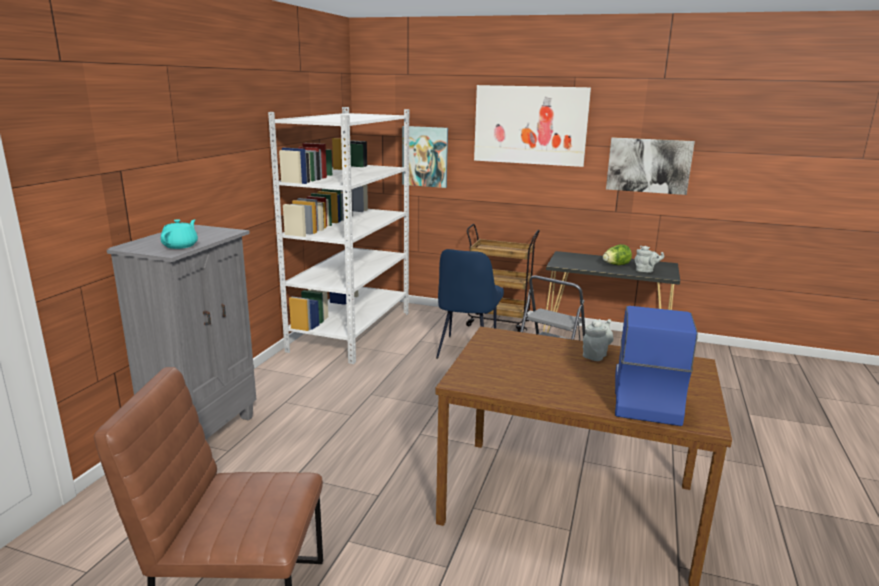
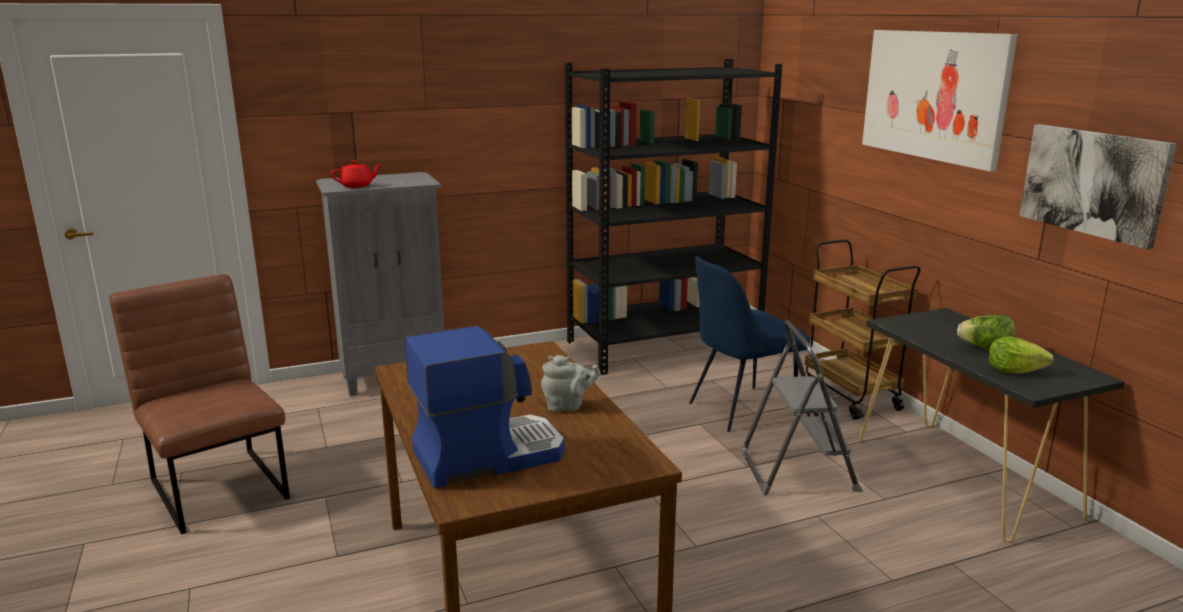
camera: 50 degrees right, 0 degrees up
(181, 246) = (357, 186): turquoise teapot -> red teapot
(351, 331) = (663, 345): white bookcase -> black bookcase
(425, 156) = (818, 133): picture -> none
(646, 271) = (1013, 371): grey teapot -> lettuce

